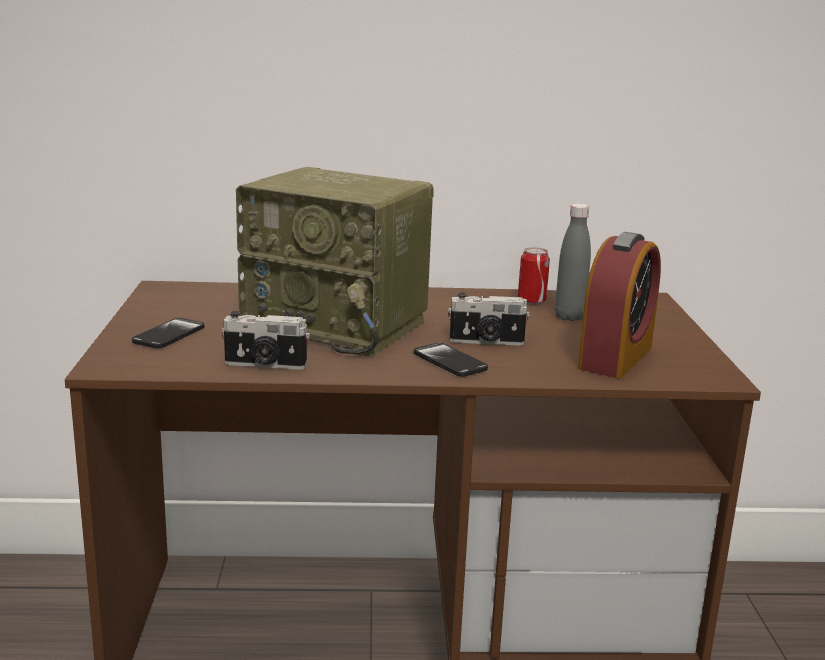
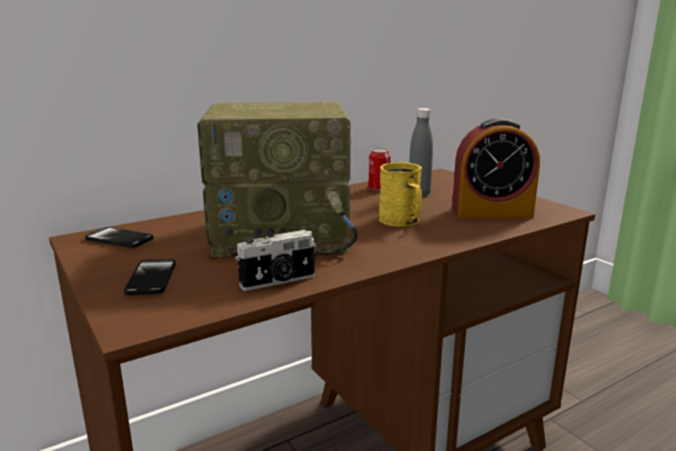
camera: 30 degrees left, 0 degrees up
(449, 362) = (405, 241): phone -> phone (119, 239)
(486, 342) = (402, 221): camera -> yellow mug
(615, 358) = (491, 213): alarm clock -> alarm clock turned 90 degrees clockwise

